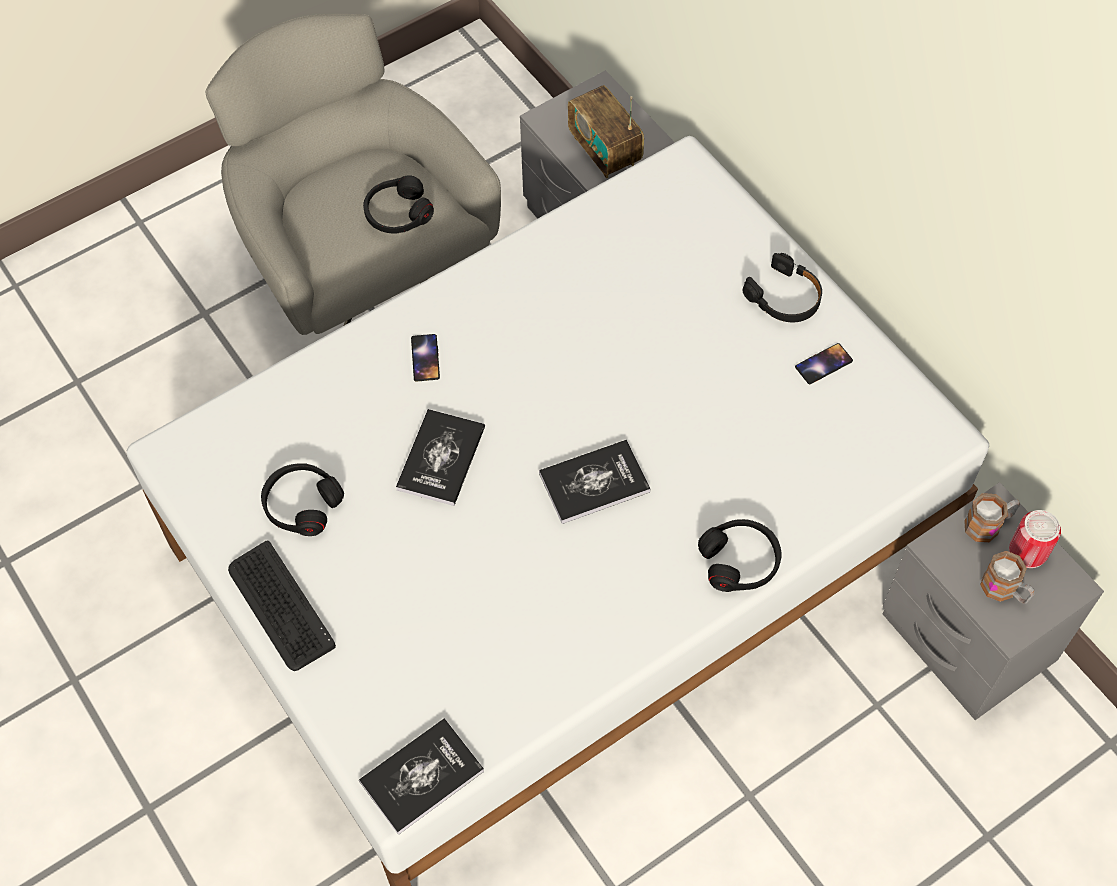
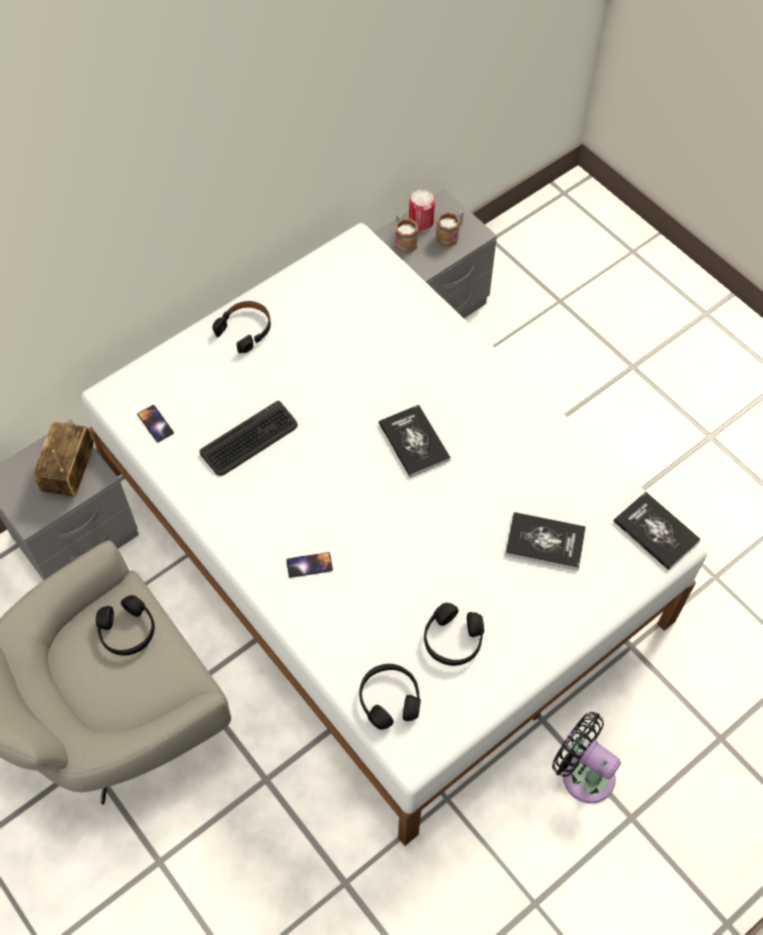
camera: 95 degrees left, 0 degrees up
(215, 758) = (583, 773): none -> black fan
(280, 606) = (543, 642): keyboard -> keyboard (249, 439)
(441, 458) = (402, 544): book -> book (545, 542)
(605, 150) = (70, 472): radio -> radio turned 135 degrees clockwise
(740, 561) = (467, 354): black headphones -> black headphones (389, 699)
(823, 364) = (304, 307): phone -> phone (155, 424)

